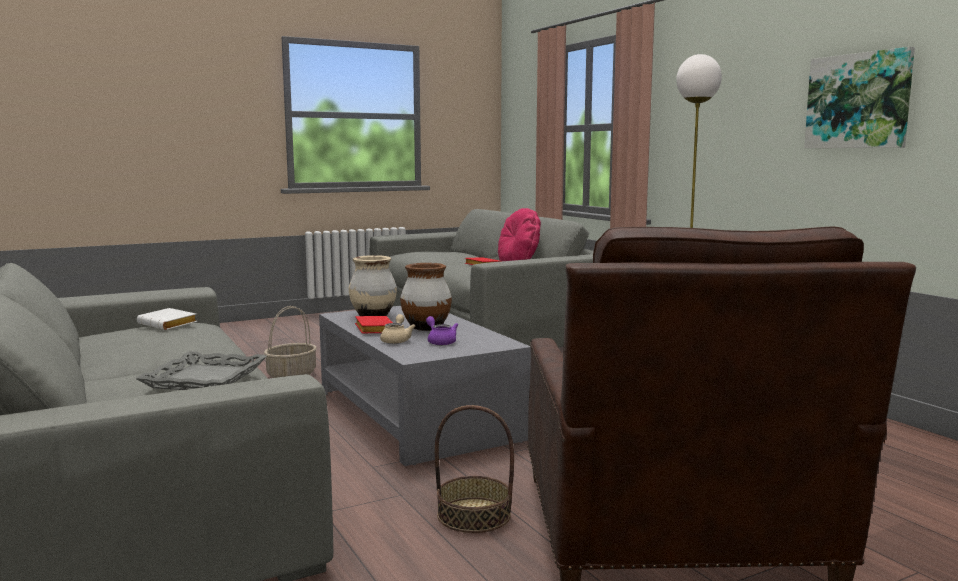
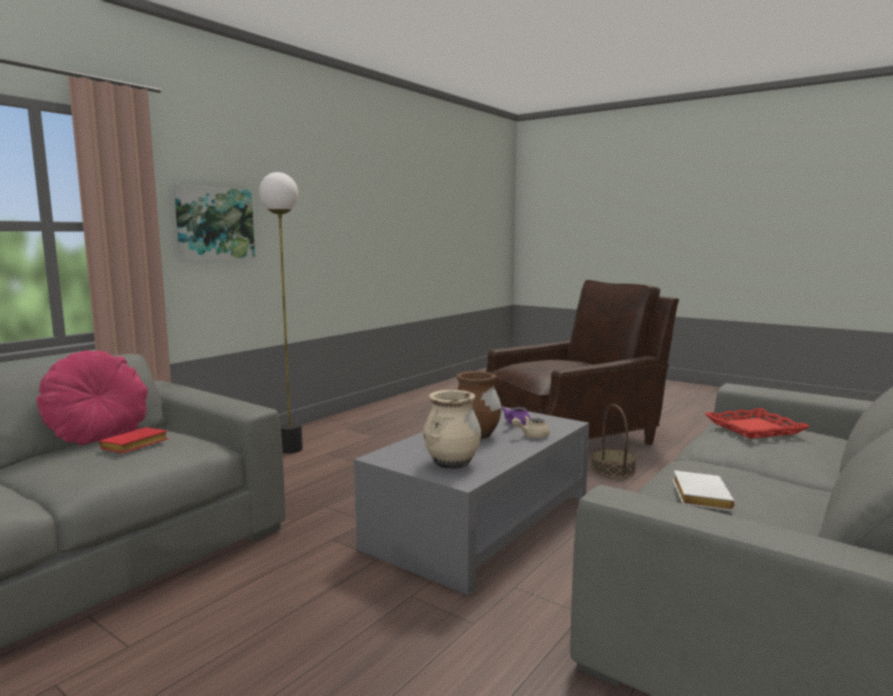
camera: 115 degrees left, 0 degrees up
(206, 379) = (754, 428): grey tray -> red tray
(291, 375) = (412, 657): basket -> none
(373, 329) = (508, 450): red book -> none
(858, 101) = (322, 220): picture -> picture (214, 224)

